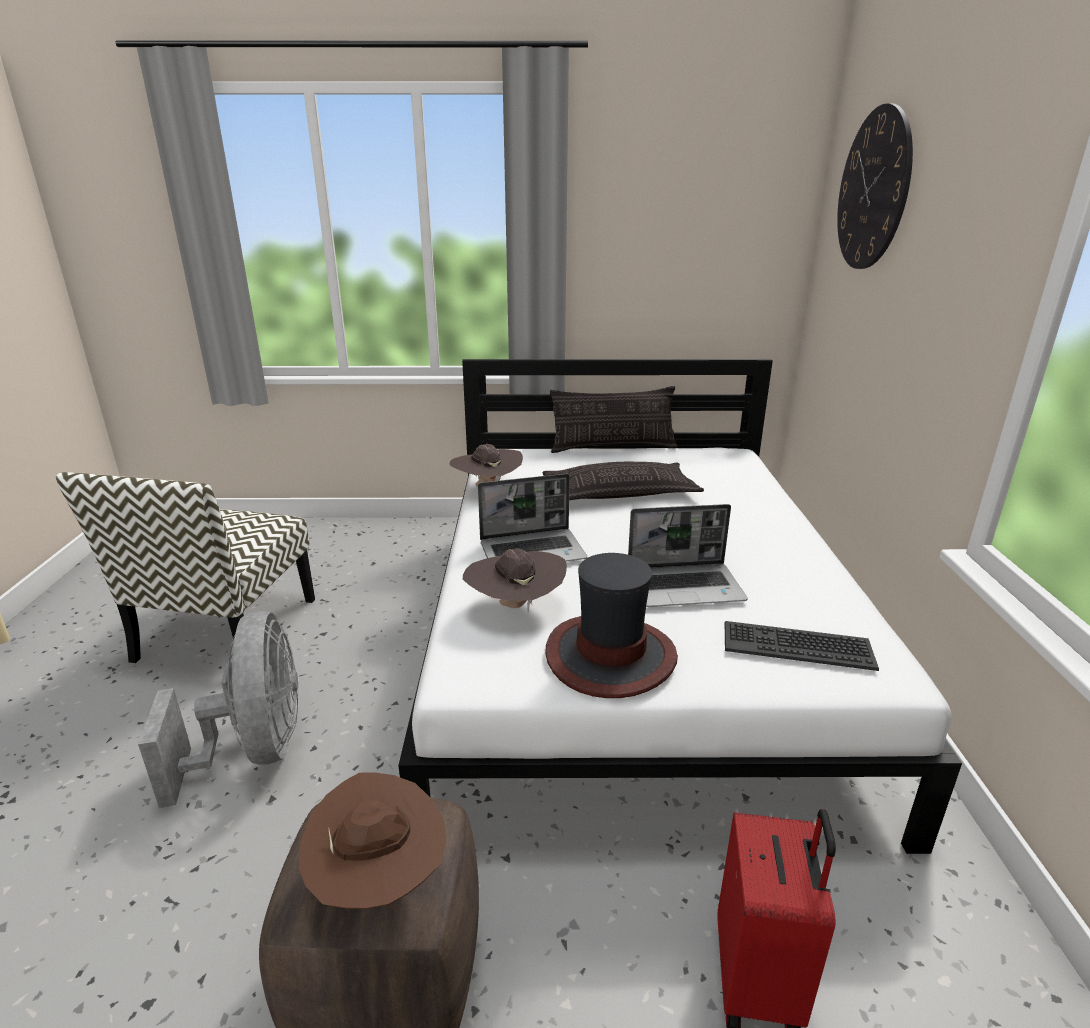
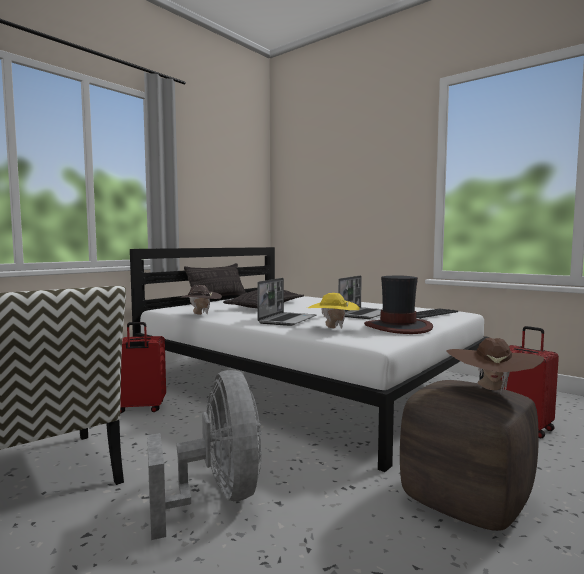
camera: 50 degrees left, 20 degrees down
(255, 750) = (217, 497): grey fan -> grey fan turned 45 degrees clockwise
(404, 585) = (141, 408): none -> red suitcase
(516, 606) = (332, 328): brown hat -> yellow hat
(873, 189) = (315, 165): wall clock -> none

